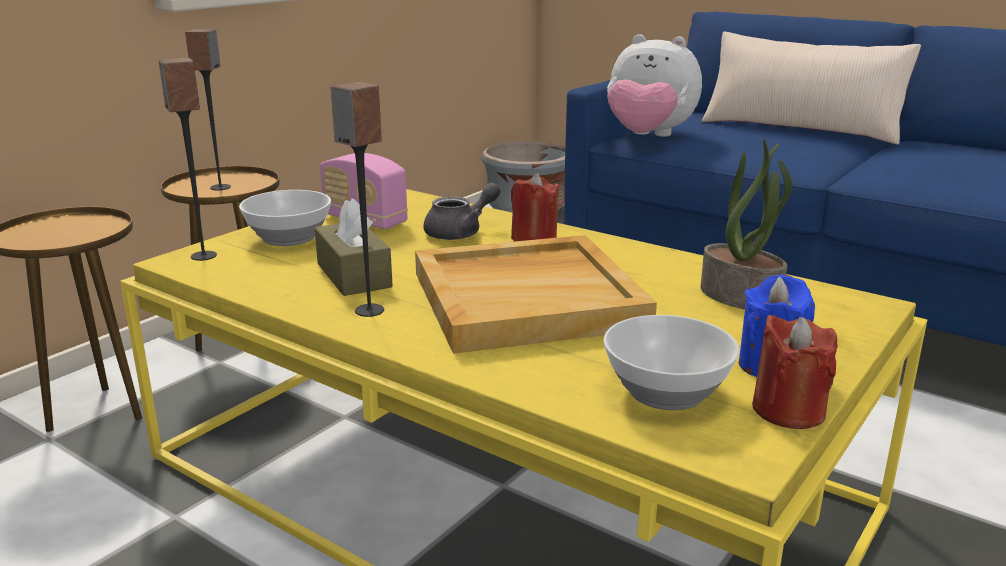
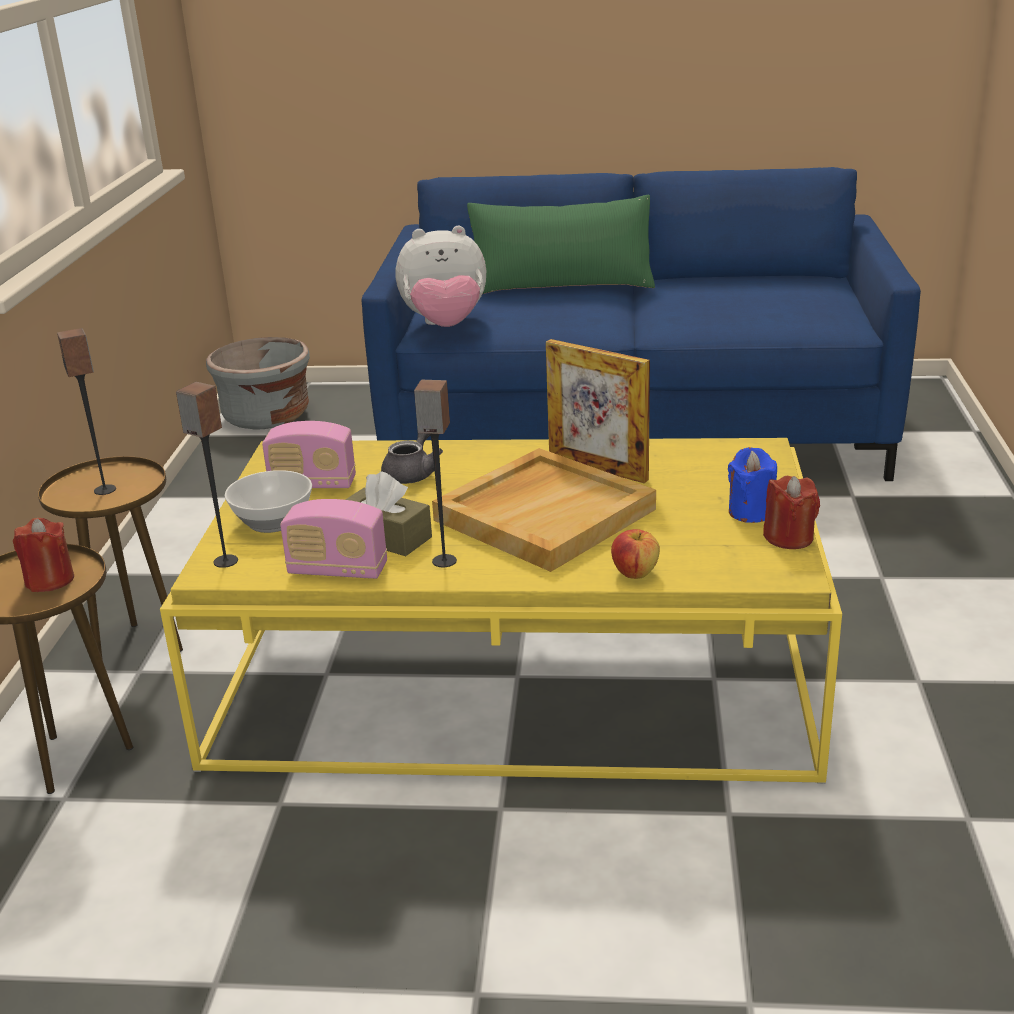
camera: 30 degrees left, 5 degrees up
(270, 289) = (338, 570): none -> radio
(534, 238) = (479, 460): red candle -> red candle (50, 580)
(540, 385) = (635, 573): none -> apple
(642, 274) = (597, 468): none -> picture frame
(665, 393) = (712, 551): bowl -> none
(742, 296) = (682, 466): potted plant -> none
(800, 128) = (561, 285): beige pillow -> green pillow

